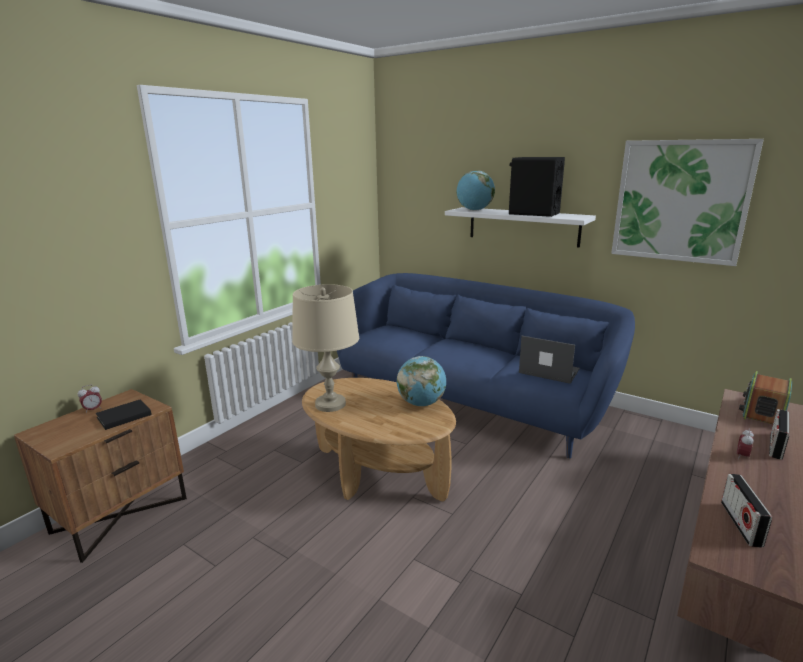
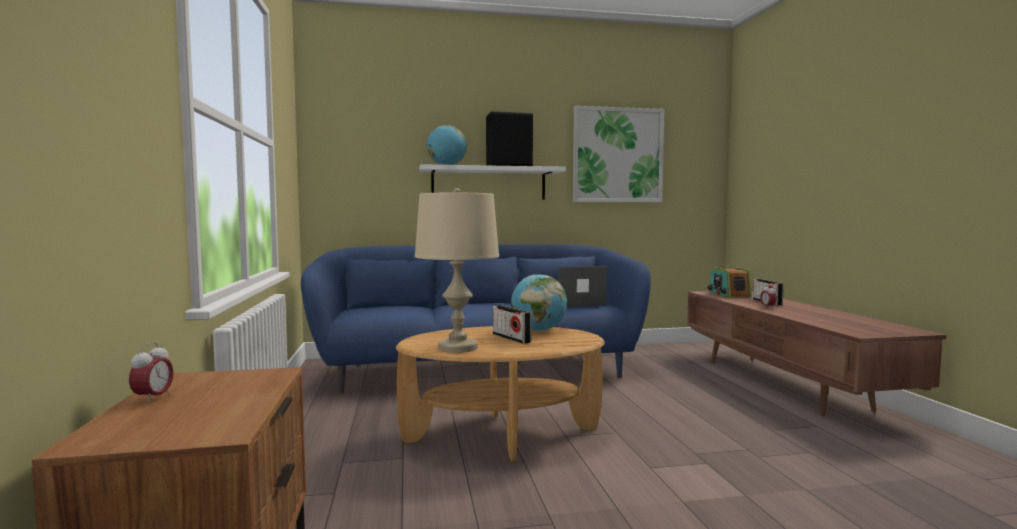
camera: 45 degrees left, 15 degrees down
(122, 416) = (242, 388): black book -> none
(741, 524) = (835, 324): radio -> radio (511, 338)

